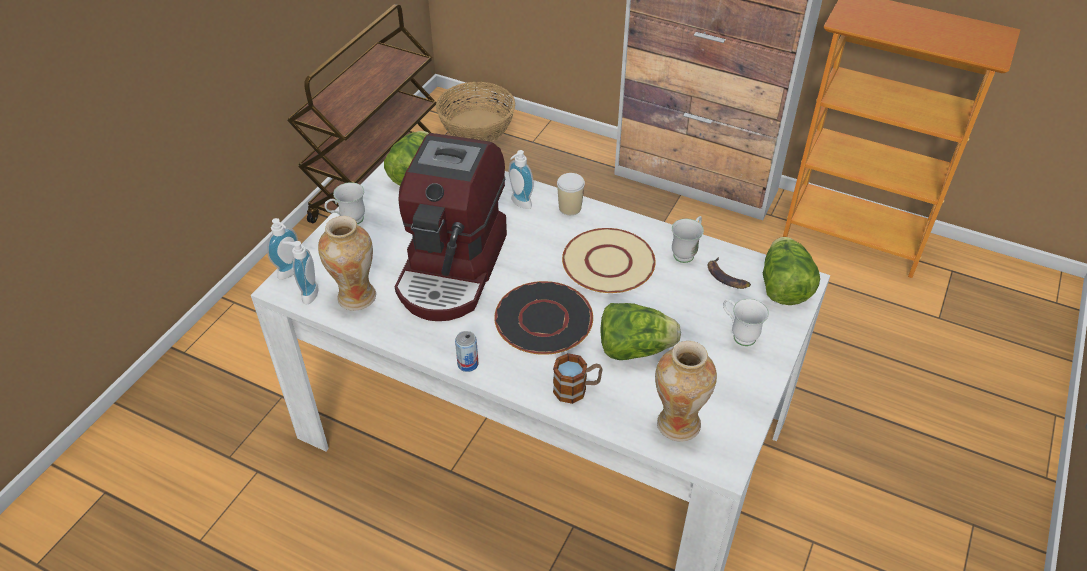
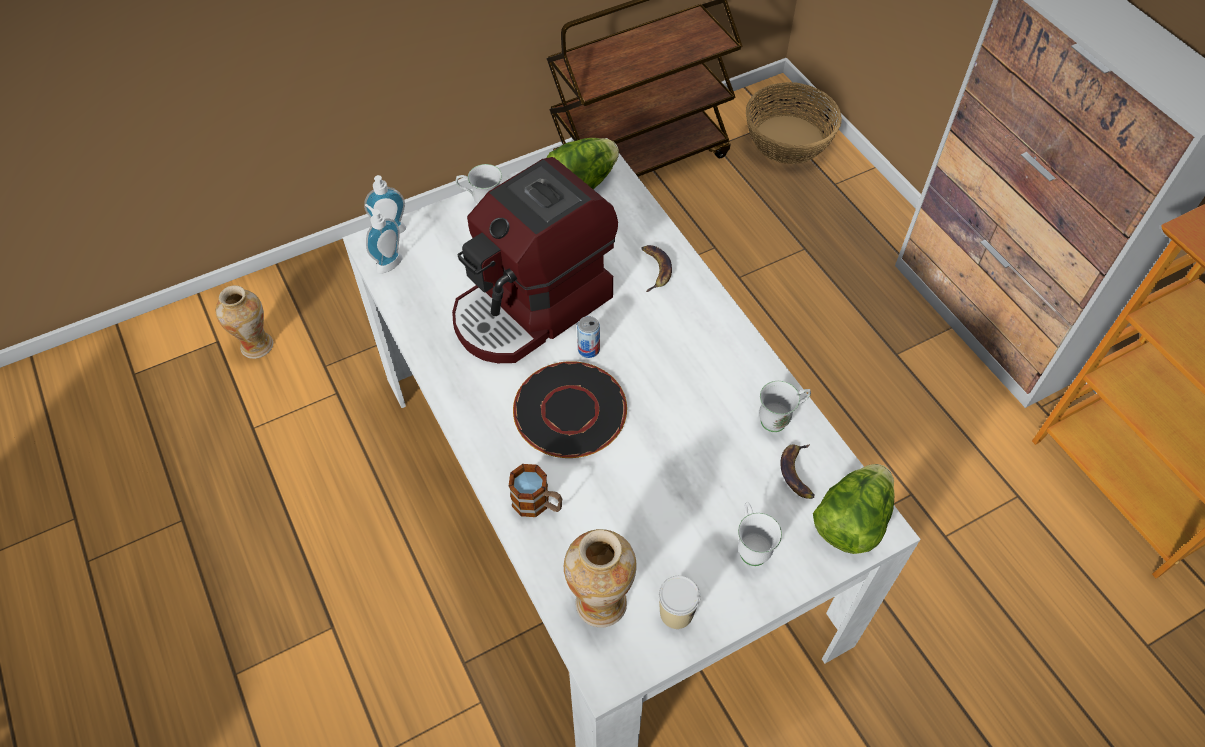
camera: 35 degrees right, 10 degrees up
(356, 297) = (424, 289): vase -> vase (256, 346)
(468, 364) = (463, 416): can -> can (588, 349)
(519, 204) = (655, 269): soap dispenser -> banana
(570, 208) = (702, 300): cup -> cup (676, 613)
(609, 262) = (688, 385): beige plate -> none
(634, 349) = (629, 495): lettuce -> none

